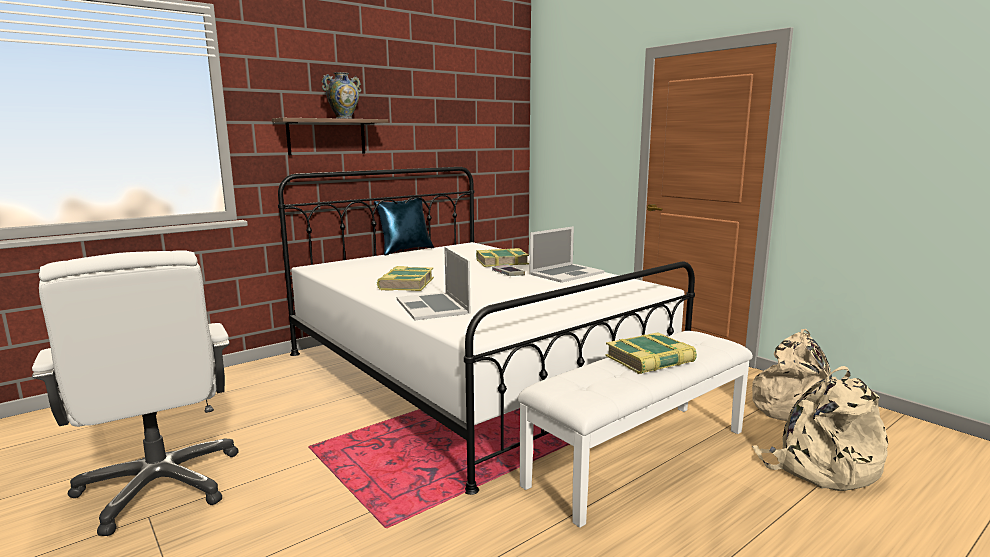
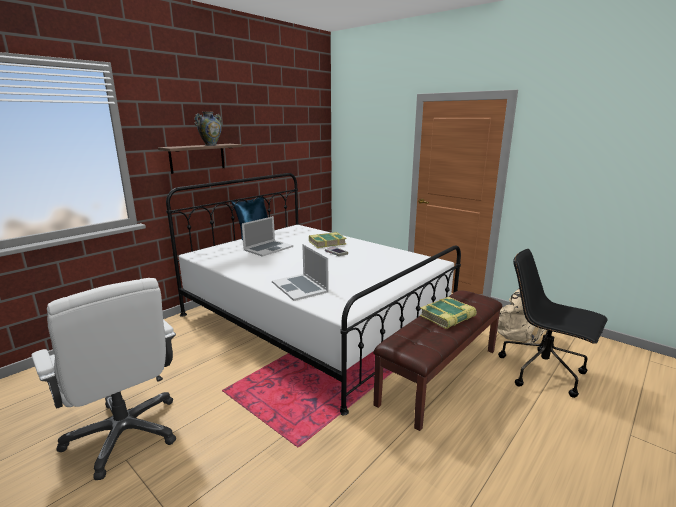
camera: 10 degrees left, 5 degrees up
(406, 284) = (271, 267): book -> none
(566, 273) = (374, 251): laptop -> laptop (268, 248)
(638, 456) = (439, 375): white bench -> brown bench
(819, 467) = (543, 372): beige backpack -> black office chair

